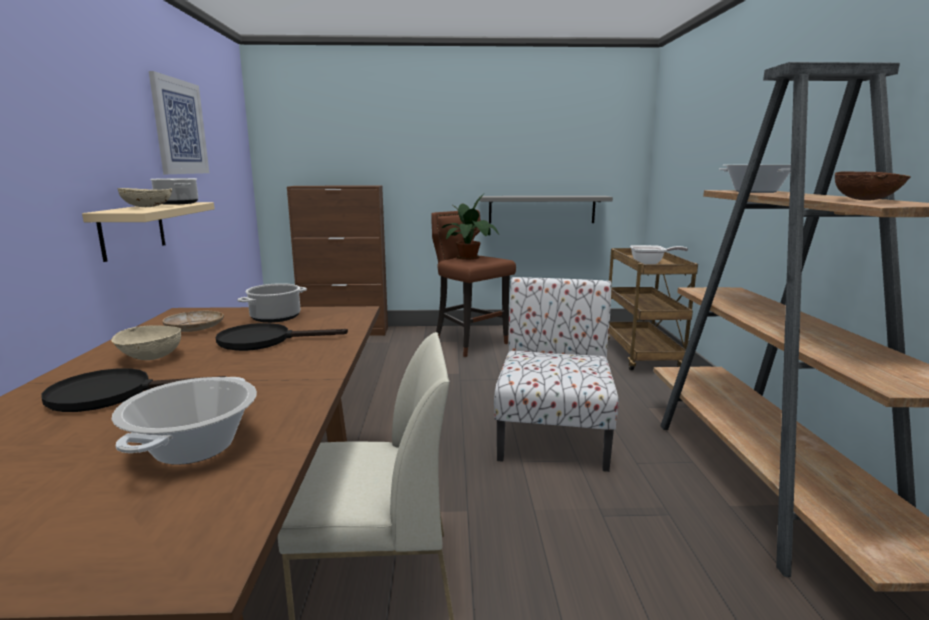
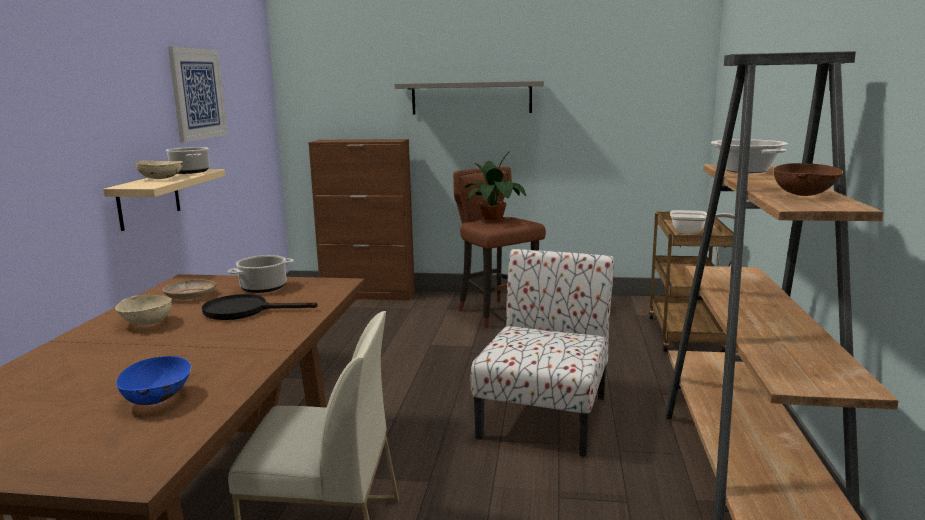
camera: 10 degrees right, 0 degrees up
(115, 394) = (112, 354): black frying pan -> none
(195, 447) = (158, 399): cooking pot -> blue bowl
(542, 209) = (585, 164): grey shelf -> grey shelf (471, 97)

